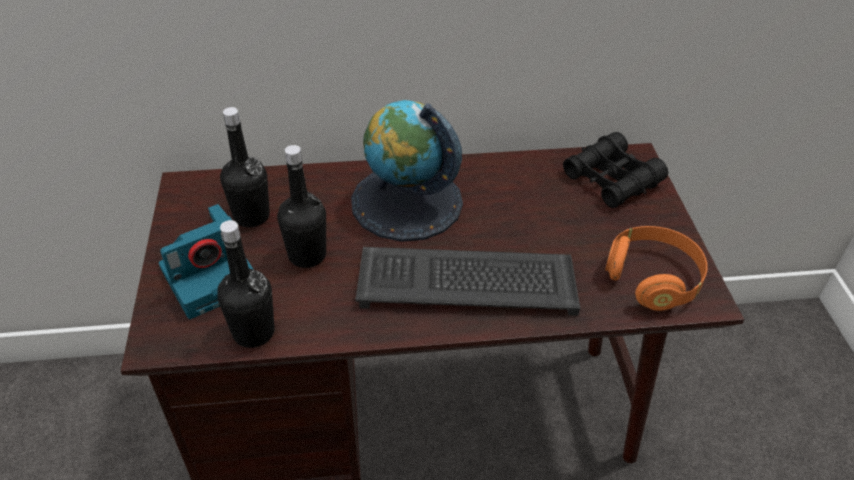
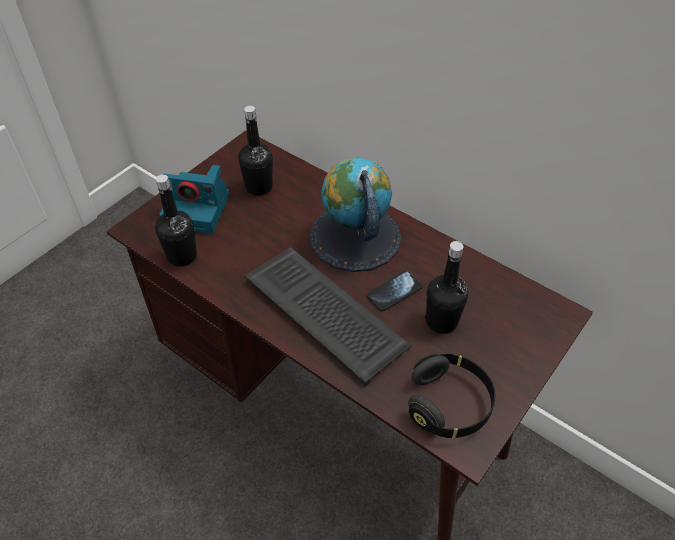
camera: 45 degrees right, 5 degrees up
(307, 255) = (259, 231): black bottle -> black bottle (441, 322)
(499, 224) = (394, 291): none -> phone
(611, 179) = (518, 316): black binoculars -> none
(652, 279) = (449, 404): orange headphones -> black headphones

